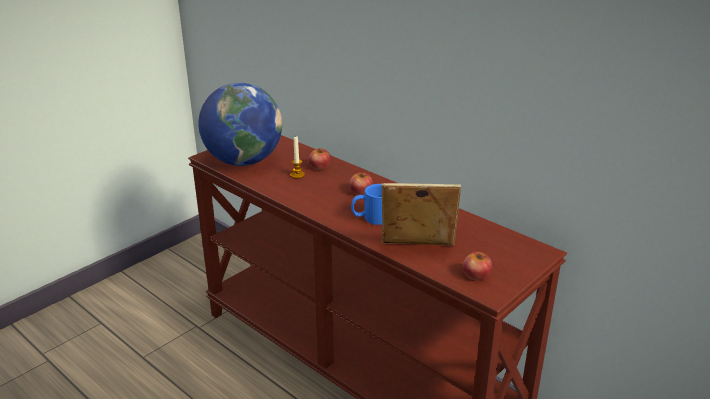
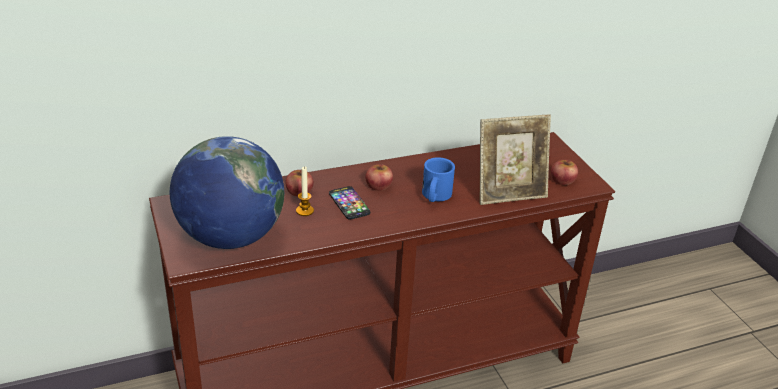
camera: 65 degrees left, 5 degrees up
(323, 187) = (349, 203): none -> phone
(417, 251) = (509, 193): picture frame -> picture frame turned 135 degrees counterclockwise

